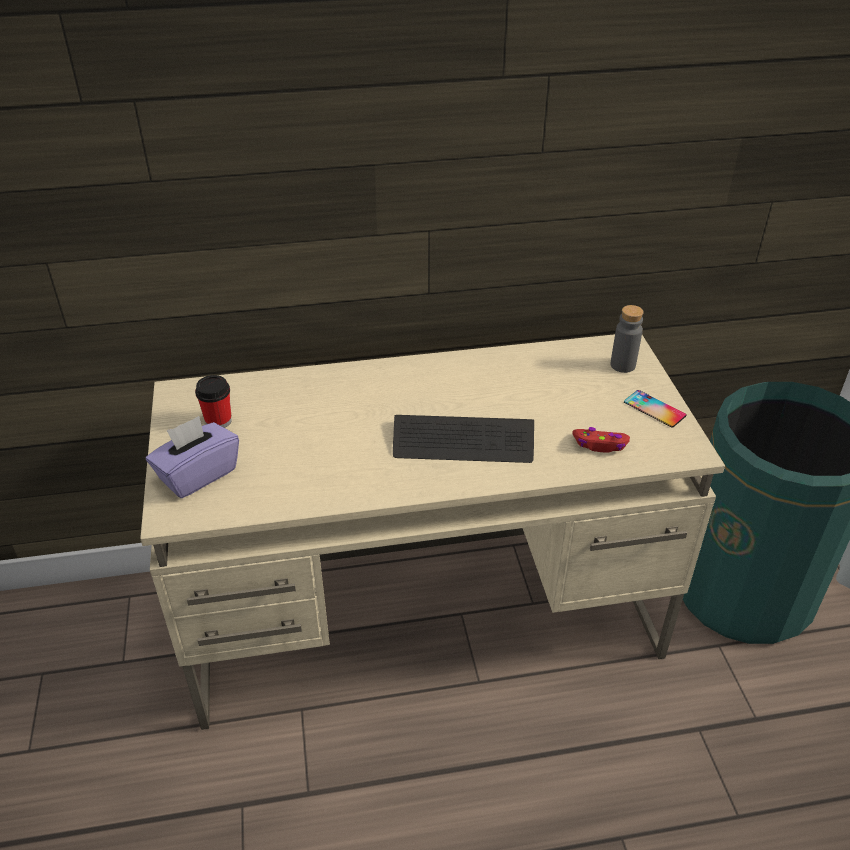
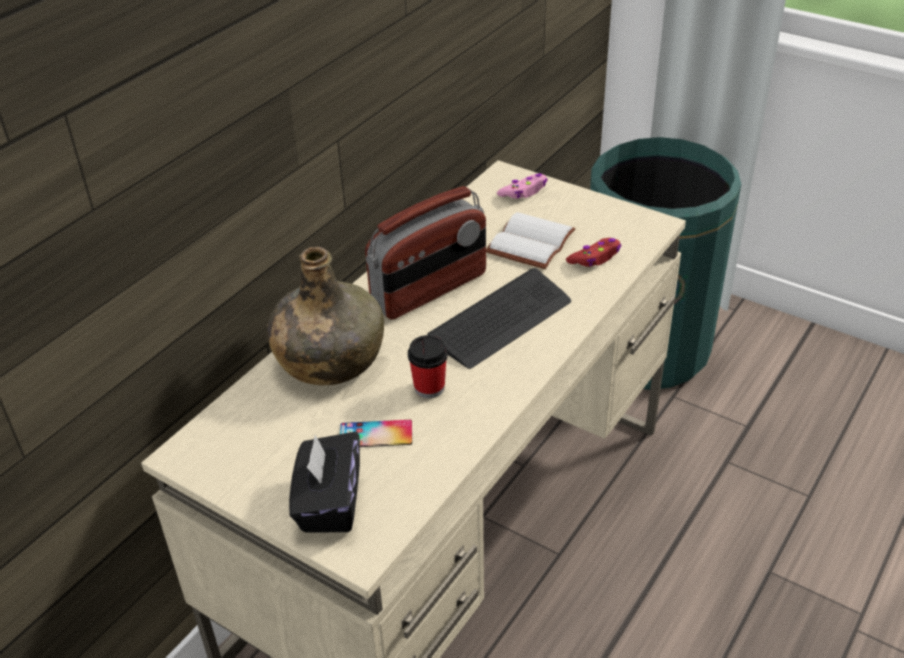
camera: 45 degrees left, 0 degrees up
(197, 474) = (329, 503): purple tissue box -> black tissue box
(218, 421) = (271, 448): cup -> cup (429, 388)
(325, 392) = (329, 359): none -> green bottle
(449, 390) = (430, 290): none -> radio
(569, 401) = (529, 241): none -> white book
(622, 365) = (524, 192): grey bottle -> pink game controller
(654, 409) = (591, 210): phone -> phone (376, 434)

